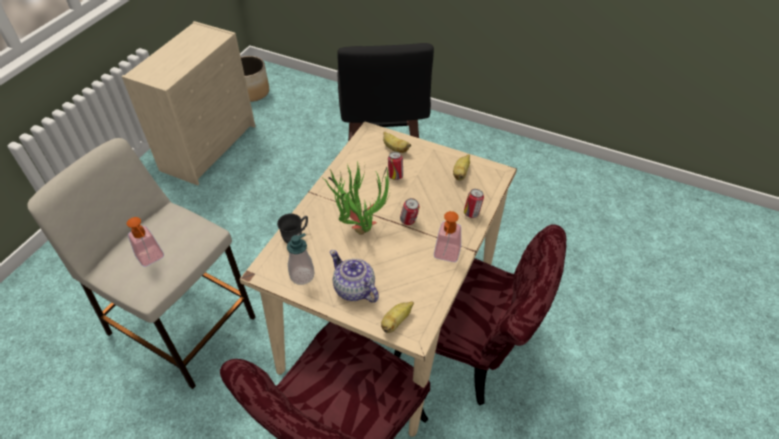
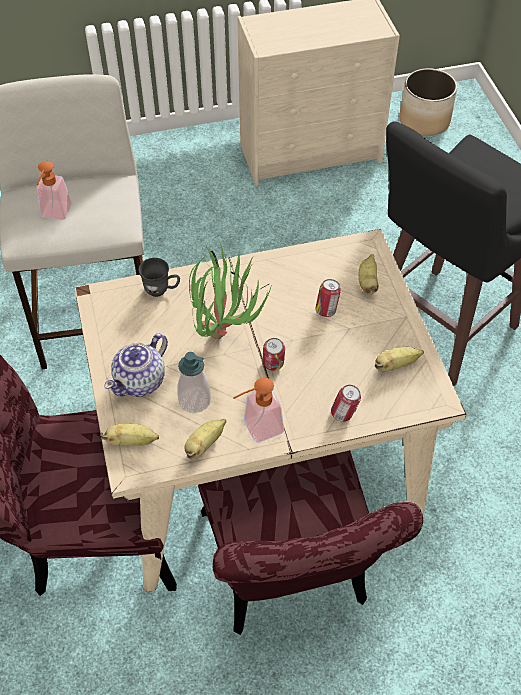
camera: 50 degrees right, 5 degrees up
(302, 275) = (120, 329): soap dispenser -> soap dispenser (194, 400)
(354, 289) = (141, 381): teapot -> teapot turned 150 degrees counterclockwise
(433, 287) = (204, 444): none -> banana

